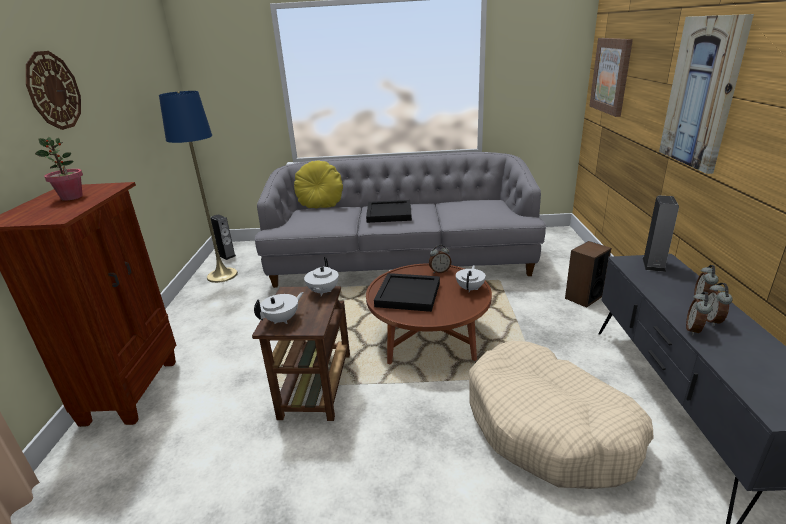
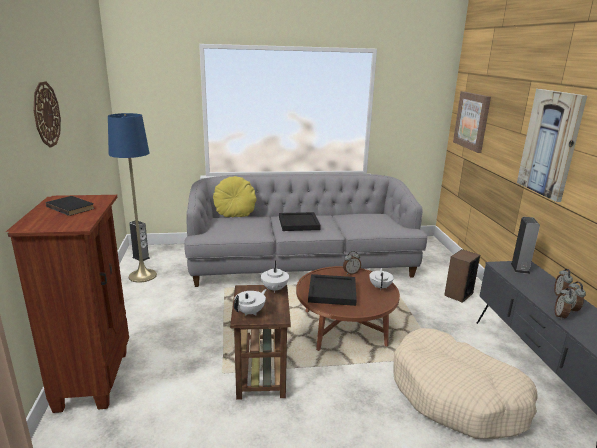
camera: 10 degrees left, 5 degrees down
(72, 197) = (72, 207): potted plant -> black book

